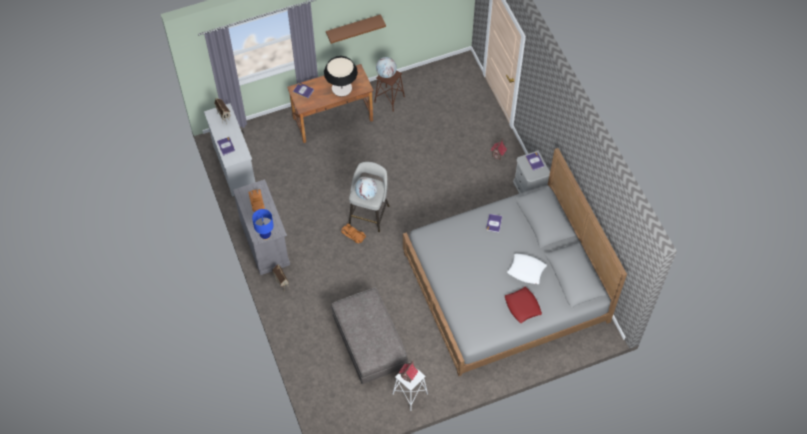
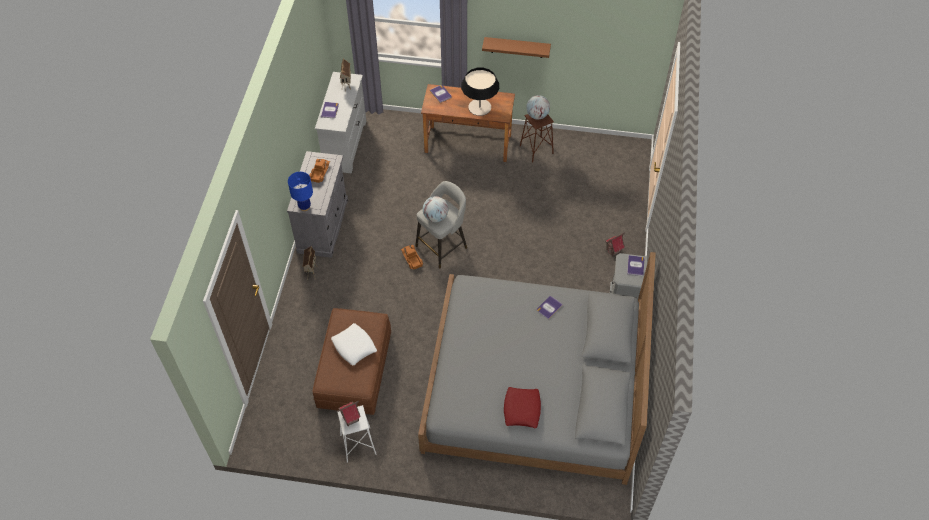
camera: 30 degrees right, 5 degrees down
(369, 342) = (354, 370): grey ottoman -> brown ottoman
(526, 270) = (552, 373): white pillow -> white pillow (354, 346)

